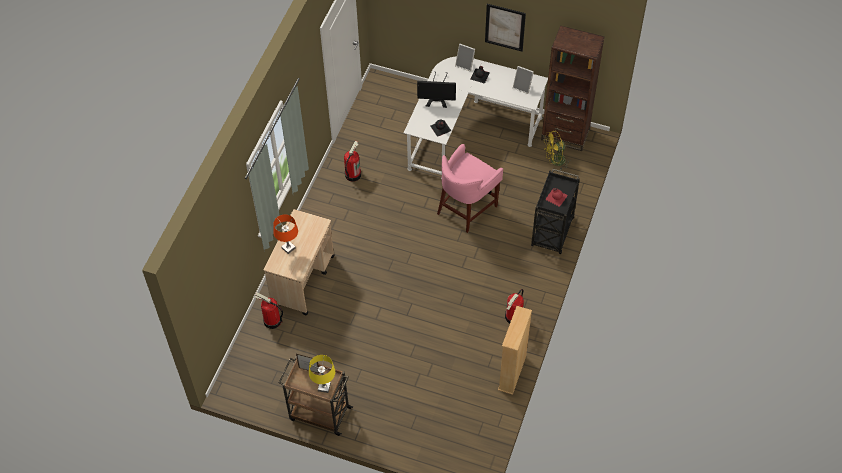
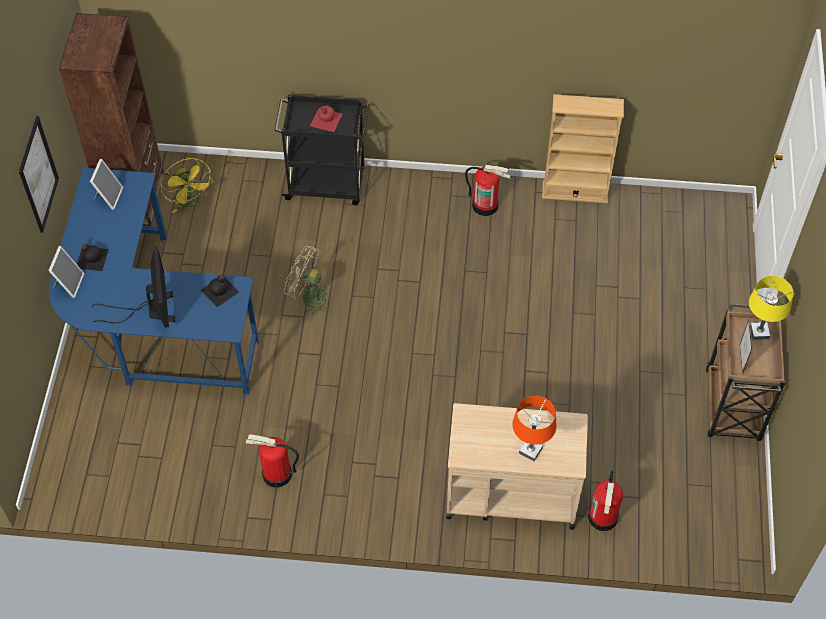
camera: 105 degrees left, 0 degrees up
(467, 208) = (309, 297): pink stool -> beige fan
(468, 131) = (150, 326): white desk -> blue desk

